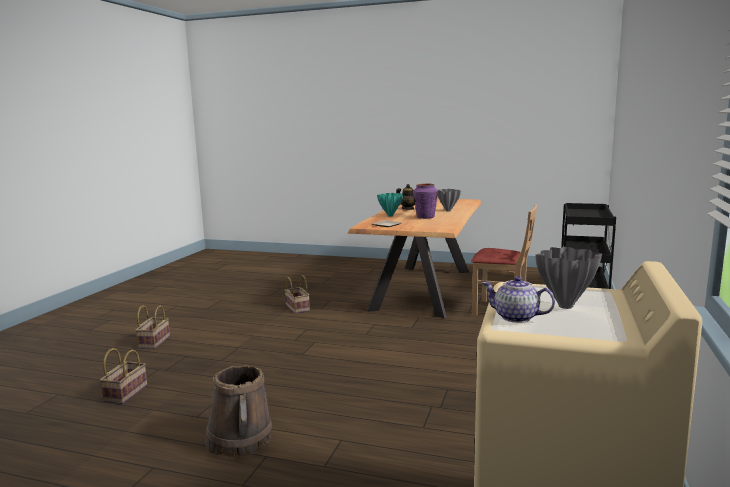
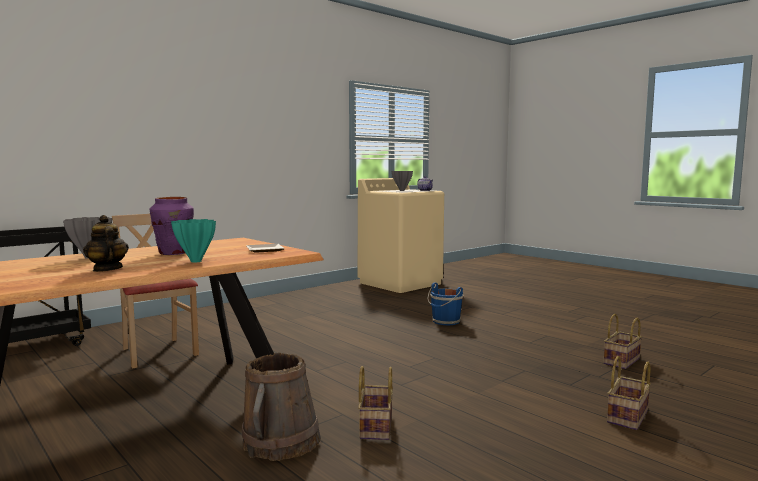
camera: 150 degrees left, 5 degrees down
(239, 439) = (516, 321): brown bucket -> brown bucket (281, 442)
(333, 409) = (445, 322): none -> blue bucket

